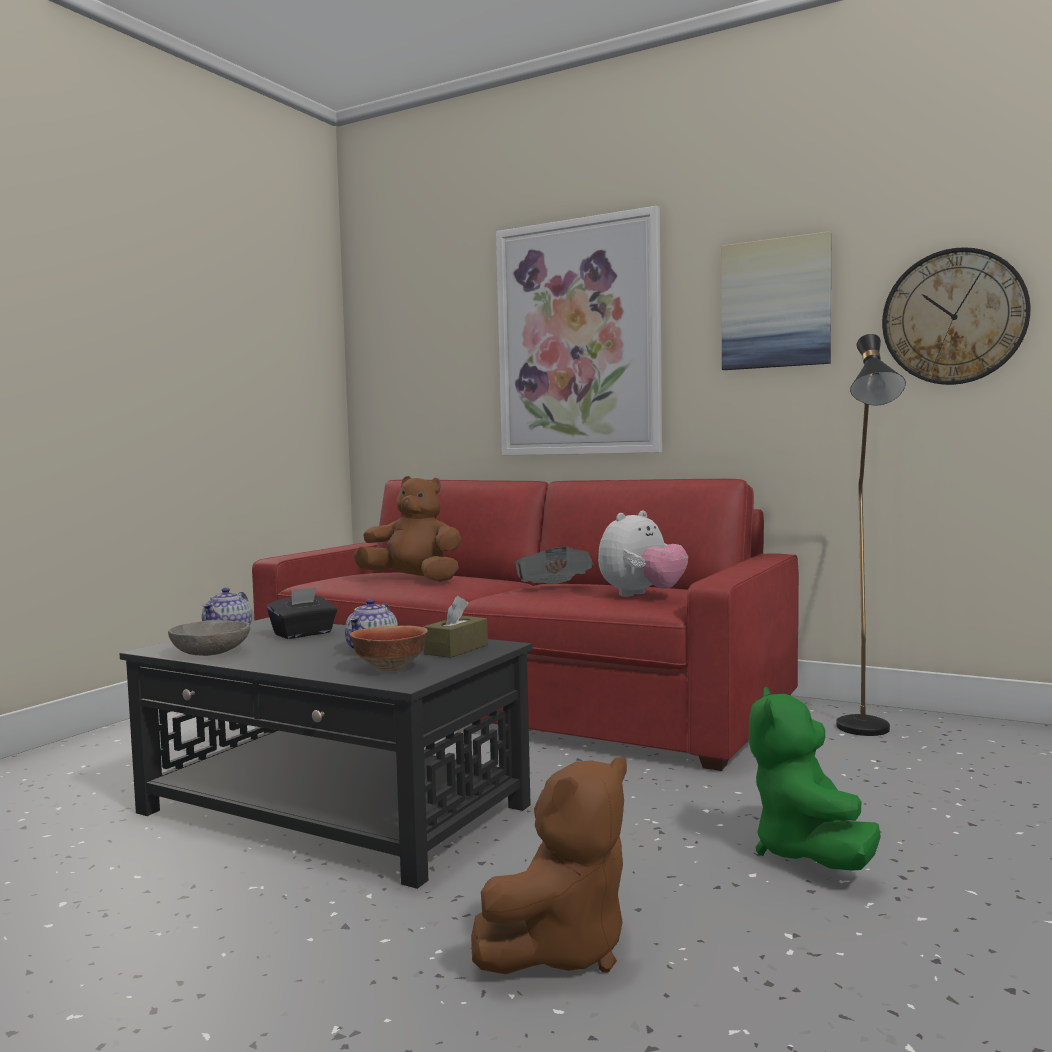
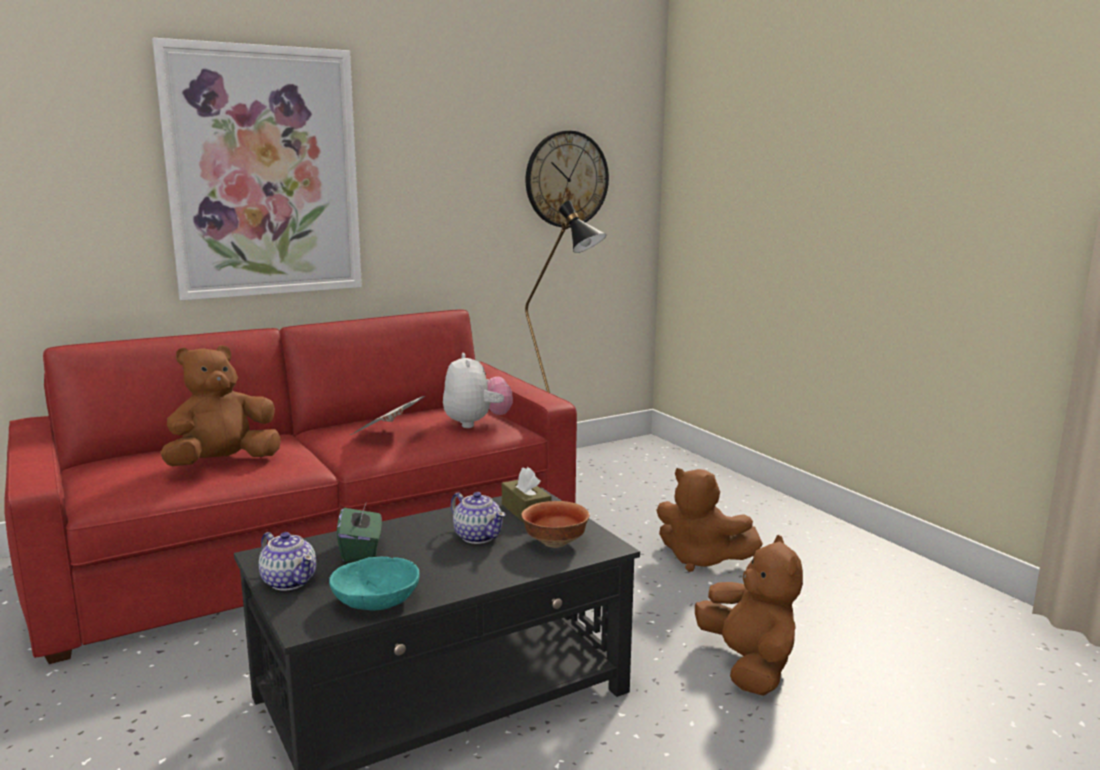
camera: 60 degrees left, 10 degrees up
(211, 653) = (377, 601): grey bowl -> turquoise bowl
(303, 634) = (361, 550): black tissue box -> green tissue box
(776, 304) = (451, 157): picture -> none
(808, 854) = (701, 559): green plush toy -> brown plush toy

